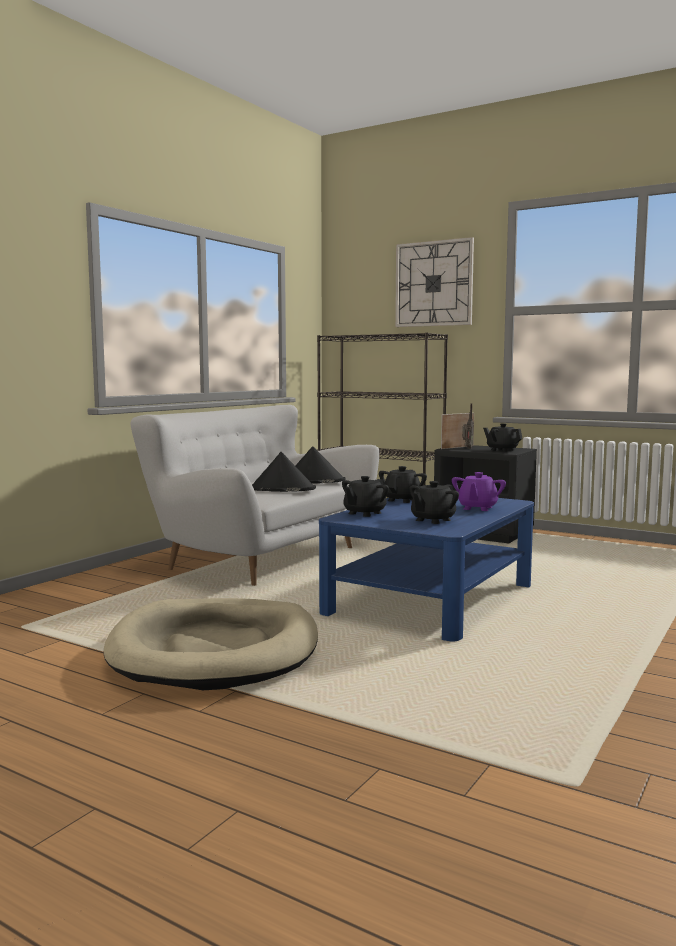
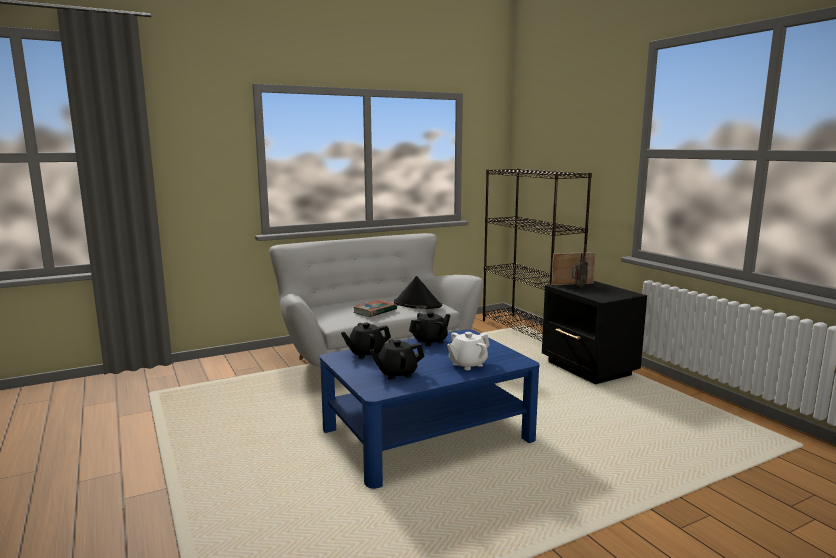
camera: 30 degrees right, 5 degrees up
(215, 650) = (211, 445): beige dog bed -> none
(282, 489) = (375, 311): black hat -> book
(434, 284) = (586, 123): wall clock -> none
(477, 508) = (467, 364): purple teapot -> white teapot
(502, 450) = (604, 293): black teapot -> none

